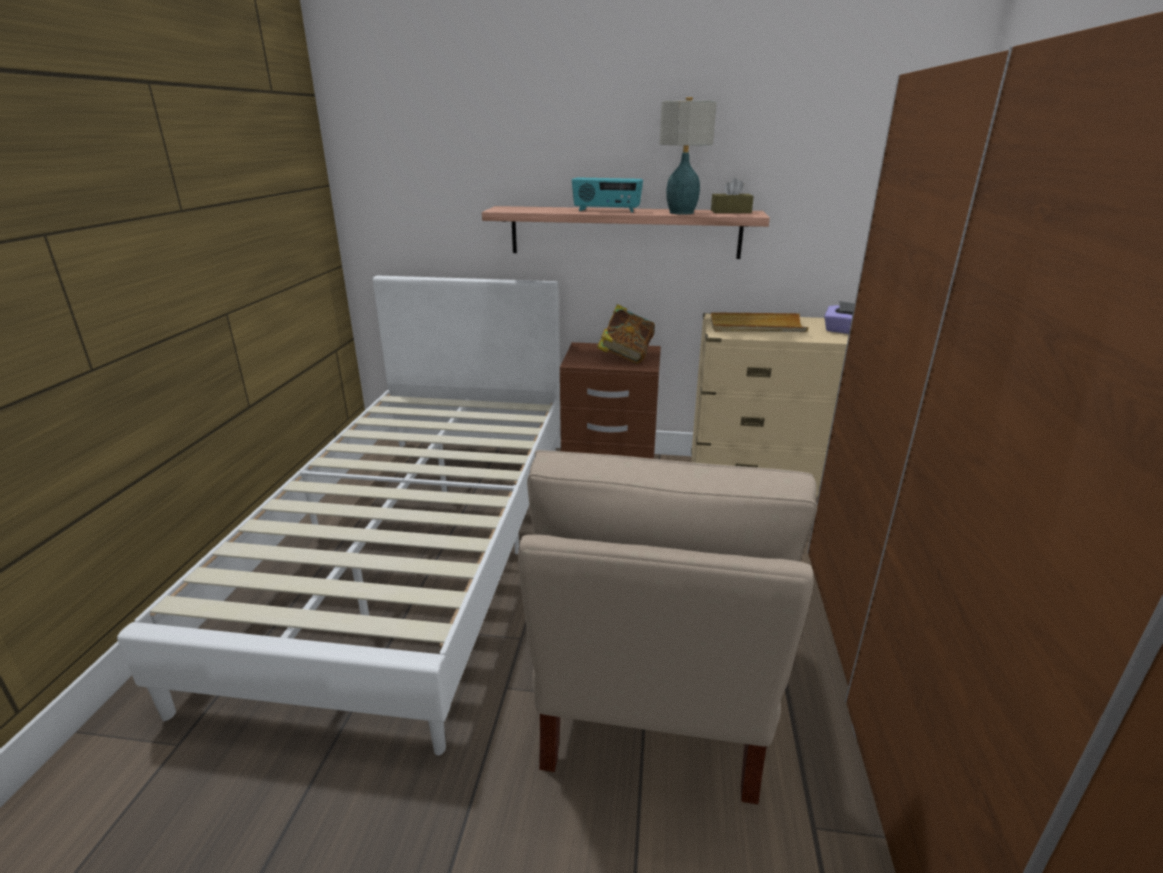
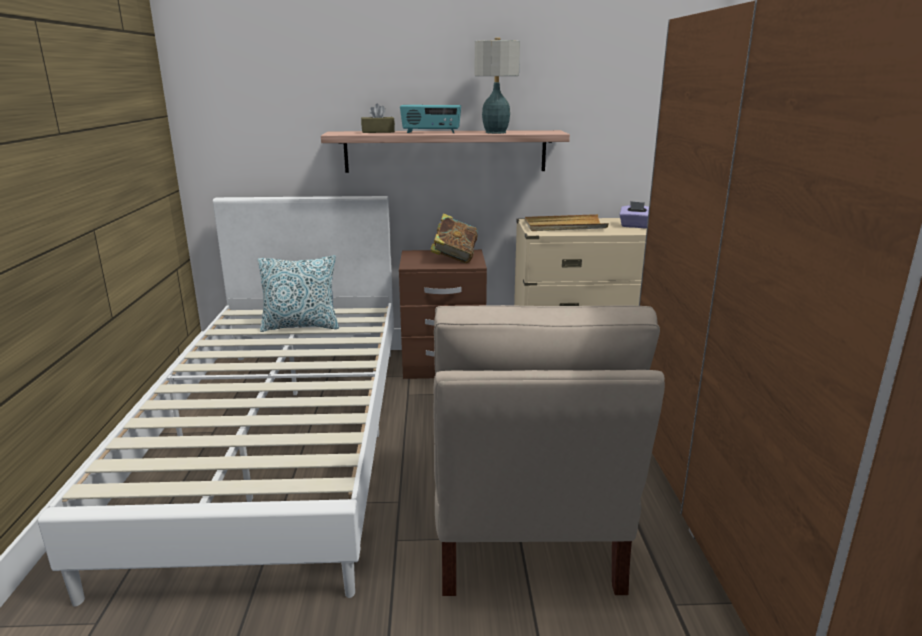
camera: 10 degrees left, 5 degrees down
(454, 421) = (301, 326): none -> pillow
(731, 211) = (535, 131): brown tissue box -> brown tissue box (378, 132)

